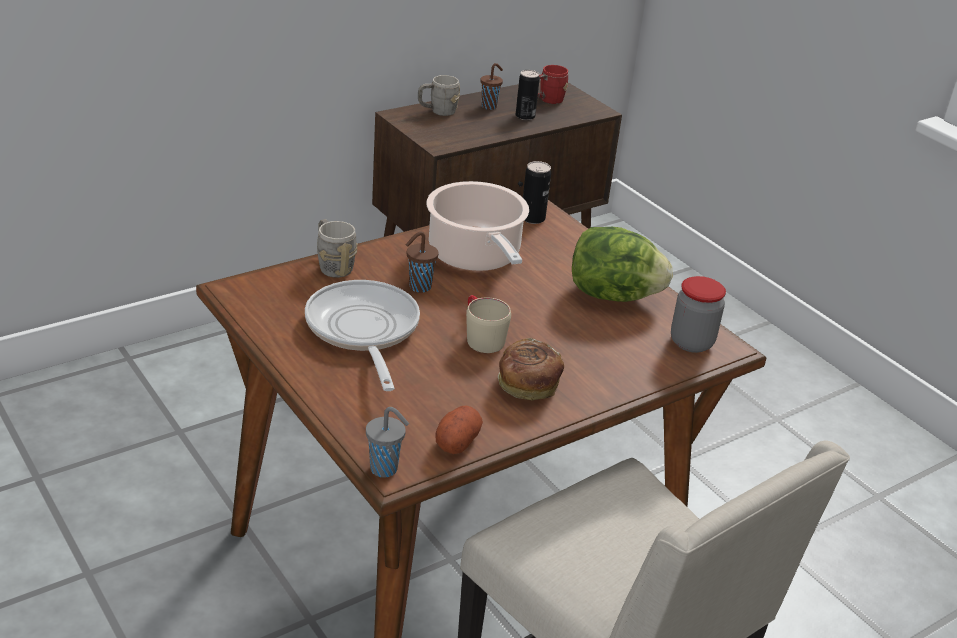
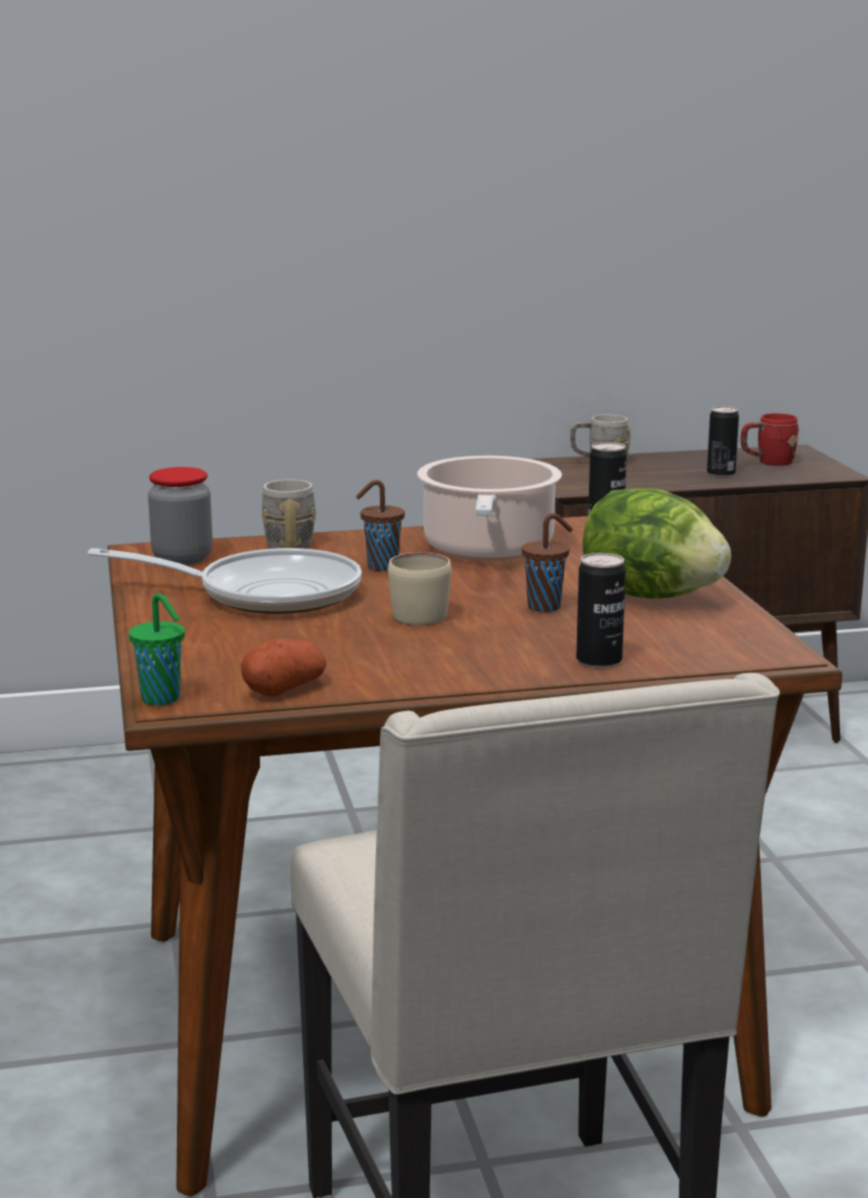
camera: 25 degrees right, 15 degrees down
(363, 331) = (266, 593): frying pan -> frying pan turned 90 degrees clockwise
(385, 469) = (162, 699): grey cup -> green cup
(490, 106) = (678, 463): brown cup -> brown cup (546, 607)
(527, 386) = (436, 656): bread -> none
(628, 373) = (599, 660): none -> can
(691, 342) = (728, 645): jar -> jar (182, 558)

